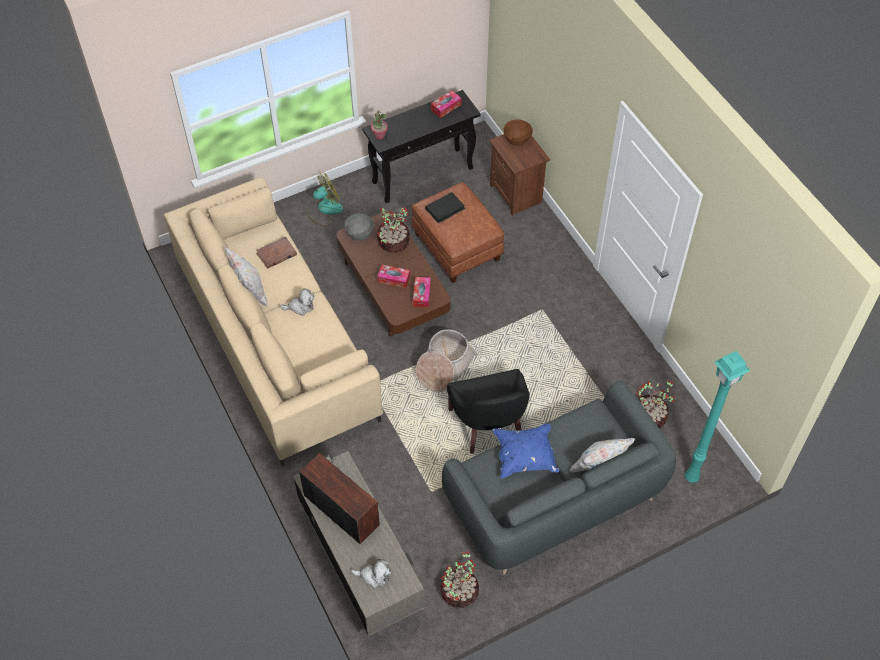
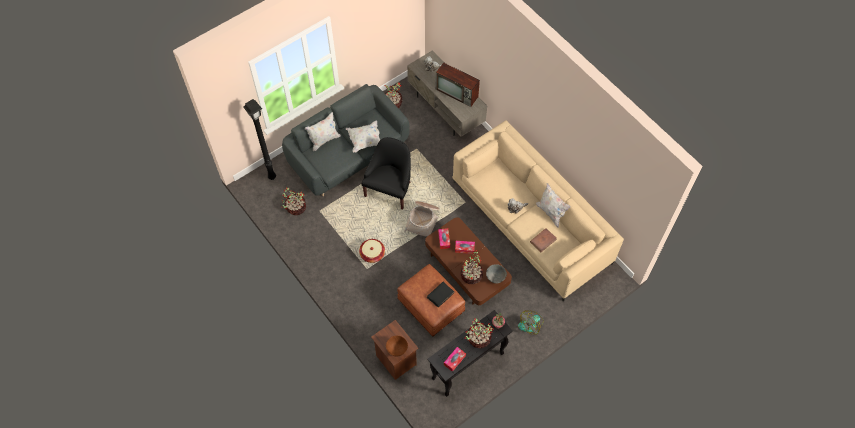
camera: 170 degrees right, 5 degrees up
(409, 125) = (478, 338): none -> potted plant
(489, 425) = (390, 189): black armchair -> black armchair turned 45 degrees clockwise
(525, 456) = (365, 140): blue pillow -> white pillow
(531, 328) = (372, 254): none -> basket
(691, 478) = (272, 176): turquoise floor lamp -> black floor lamp

